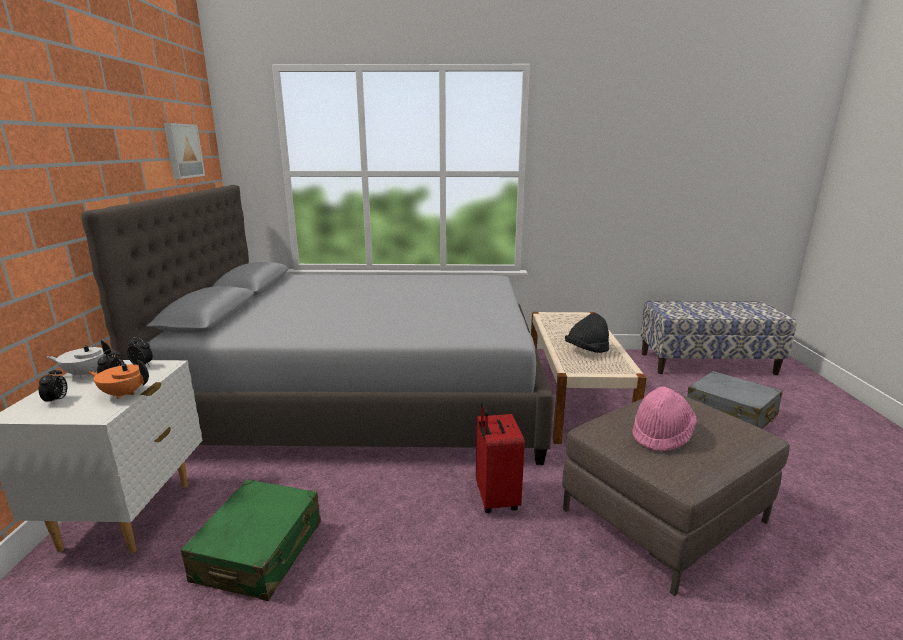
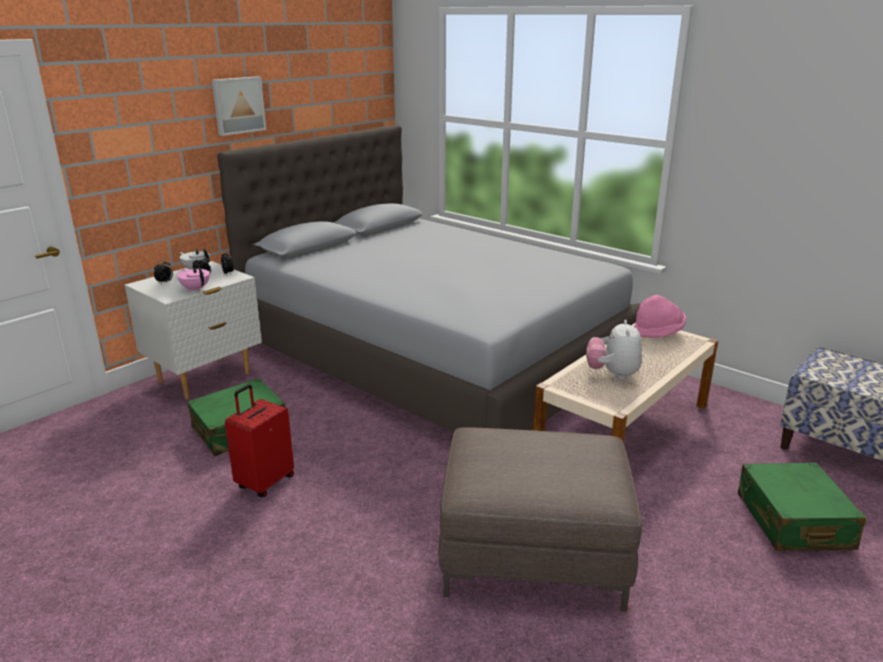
camera: 40 degrees right, 5 degrees up
(124, 393) = (195, 288): orange teapot -> pink teapot
(182, 151) = (343, 94): picture -> picture (238, 105)
(495, 498) = (417, 471): red suitcase -> red suitcase (264, 482)
(586, 351) = (612, 374): black hat -> plush toy
(661, 435) = (512, 460): pink hat -> pink hat (658, 333)
(730, 413) = (793, 521): grey suitcase -> green suitcase

